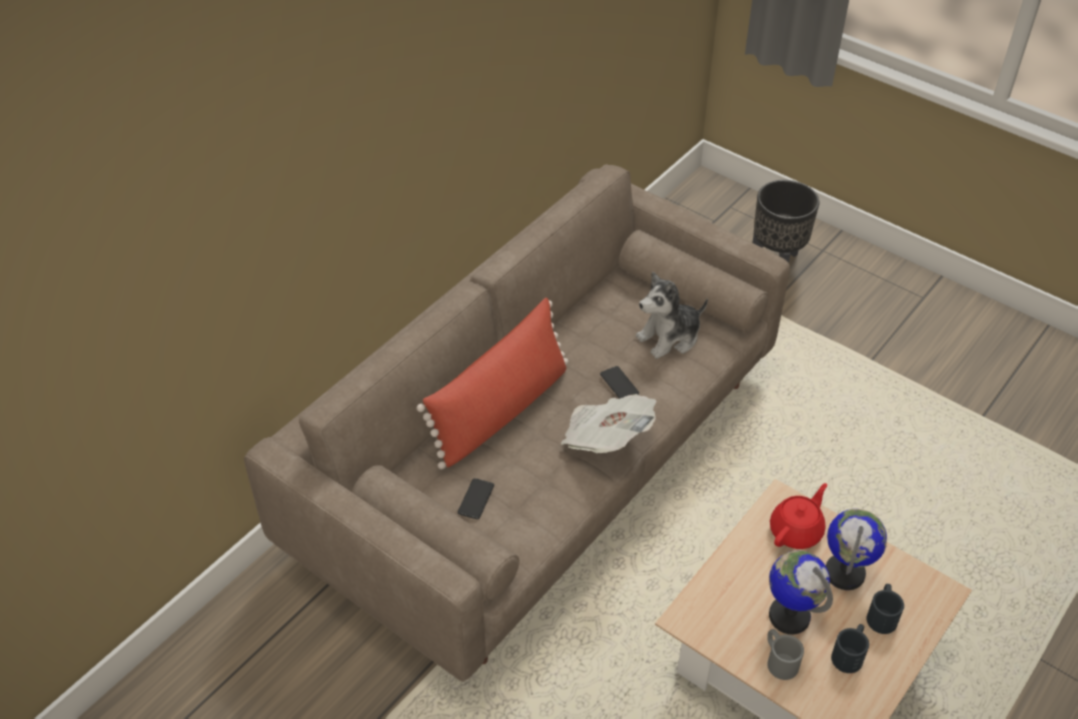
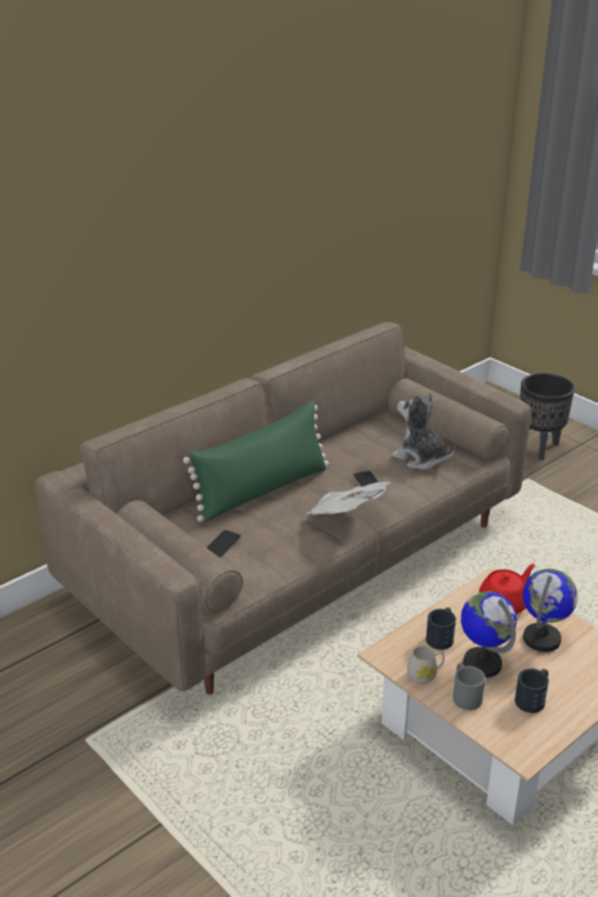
camera: 10 degrees right, 15 degrees down
(501, 410) = (262, 490): red pillow -> green pillow
(669, 337) = (420, 458): plush toy -> plush toy turned 60 degrees clockwise
(733, 641) = (425, 675): none -> white mug
(882, 614) = (570, 673): black mug -> black mug (441, 636)

